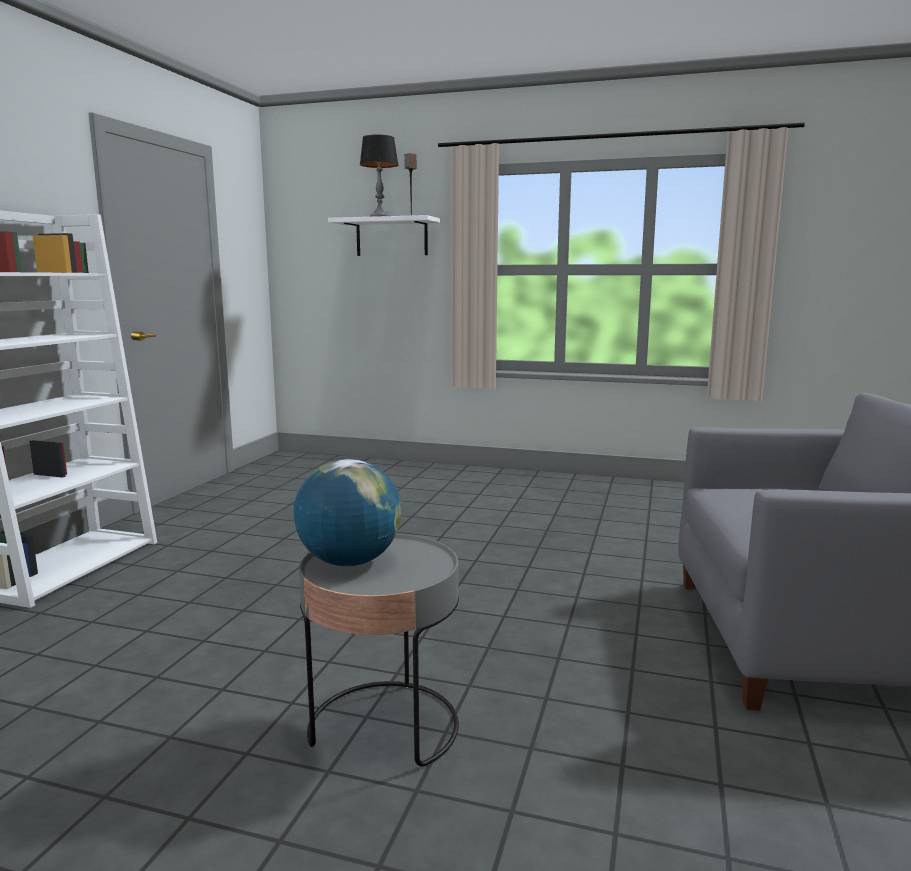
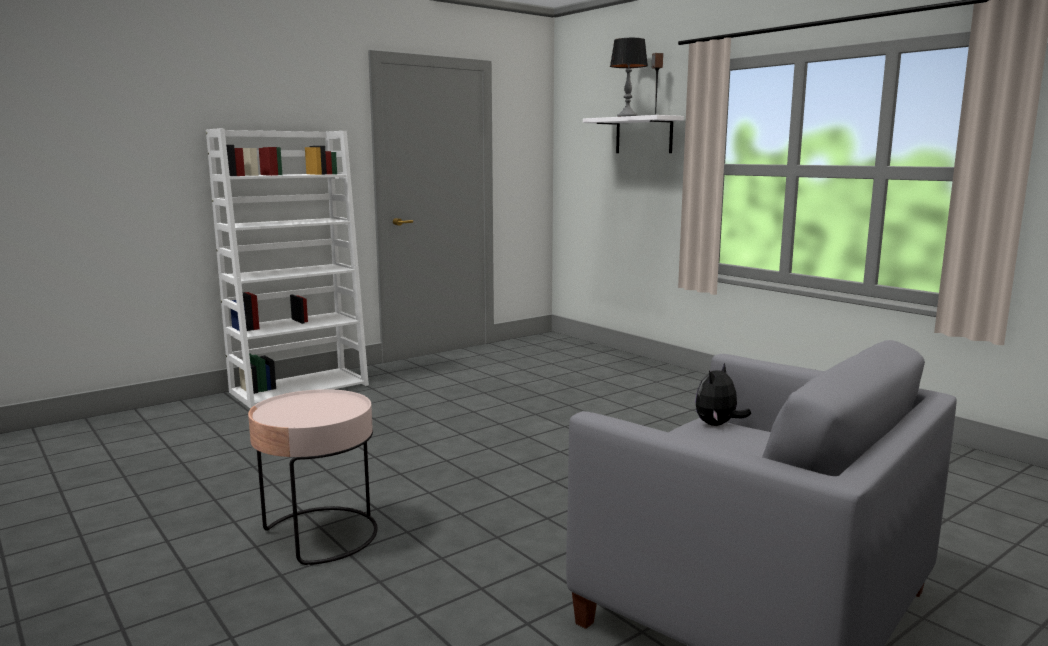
camera: 35 degrees right, 0 degrees up
(349, 562) = (299, 404): globe -> none
(384, 726) = (319, 535): grey side table -> pink side table
(731, 491) = (717, 425): none -> plush toy

